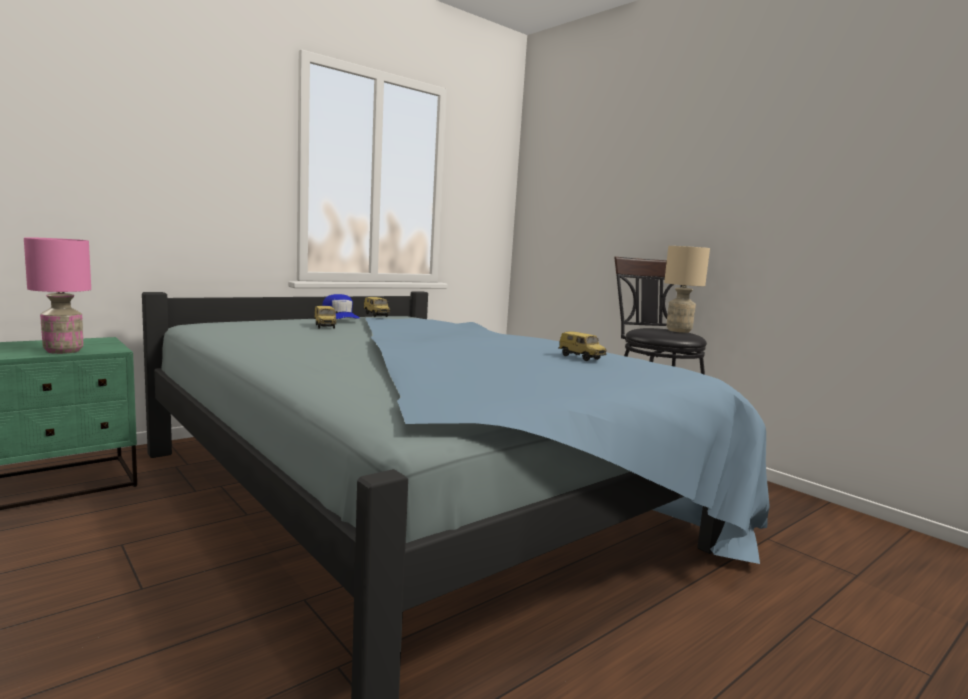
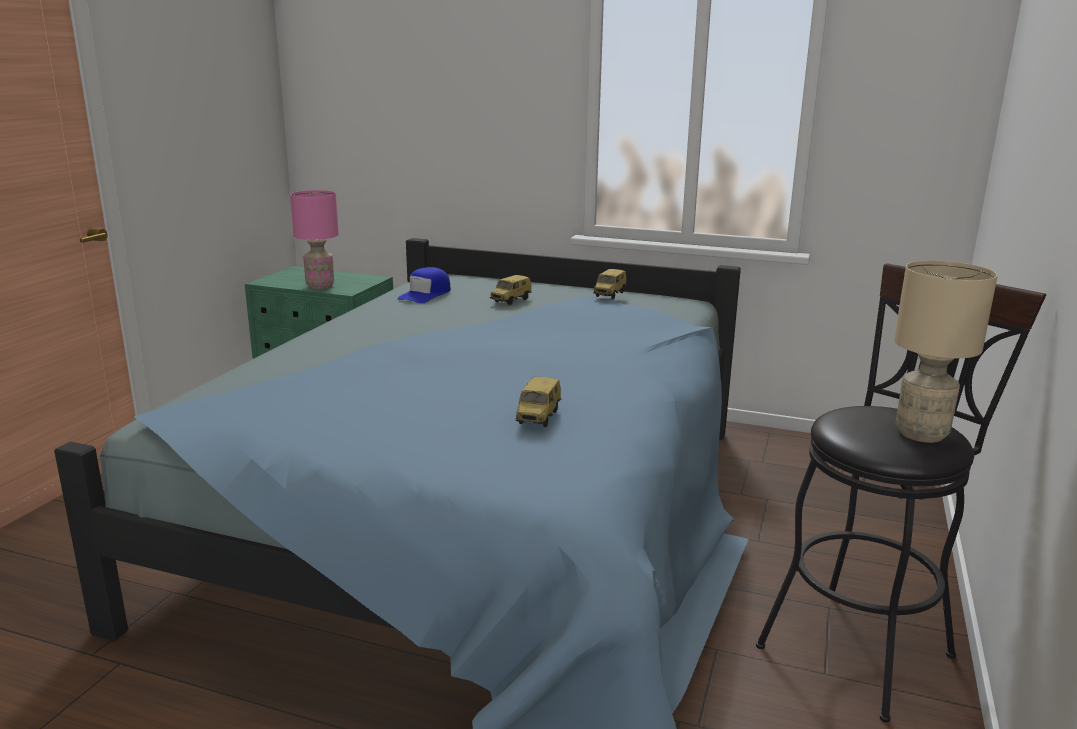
camera: 60 degrees right, 10 degrees up
(339, 315) = (568, 288): blue cap -> blue cap (425, 295)

